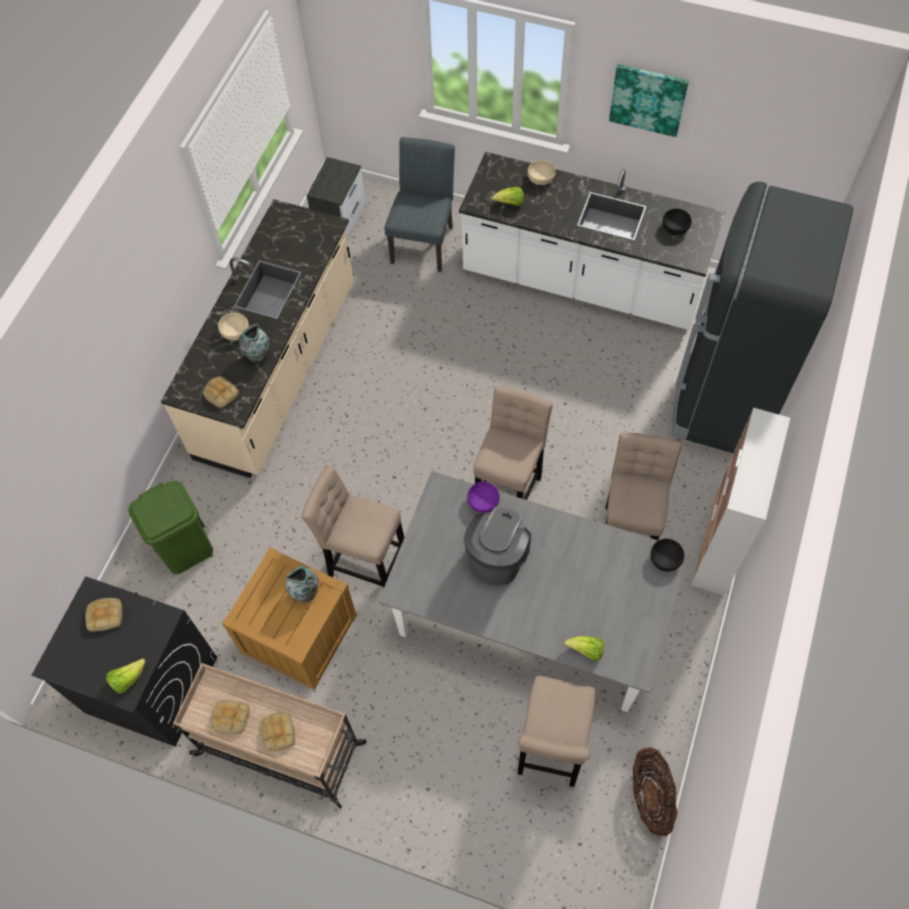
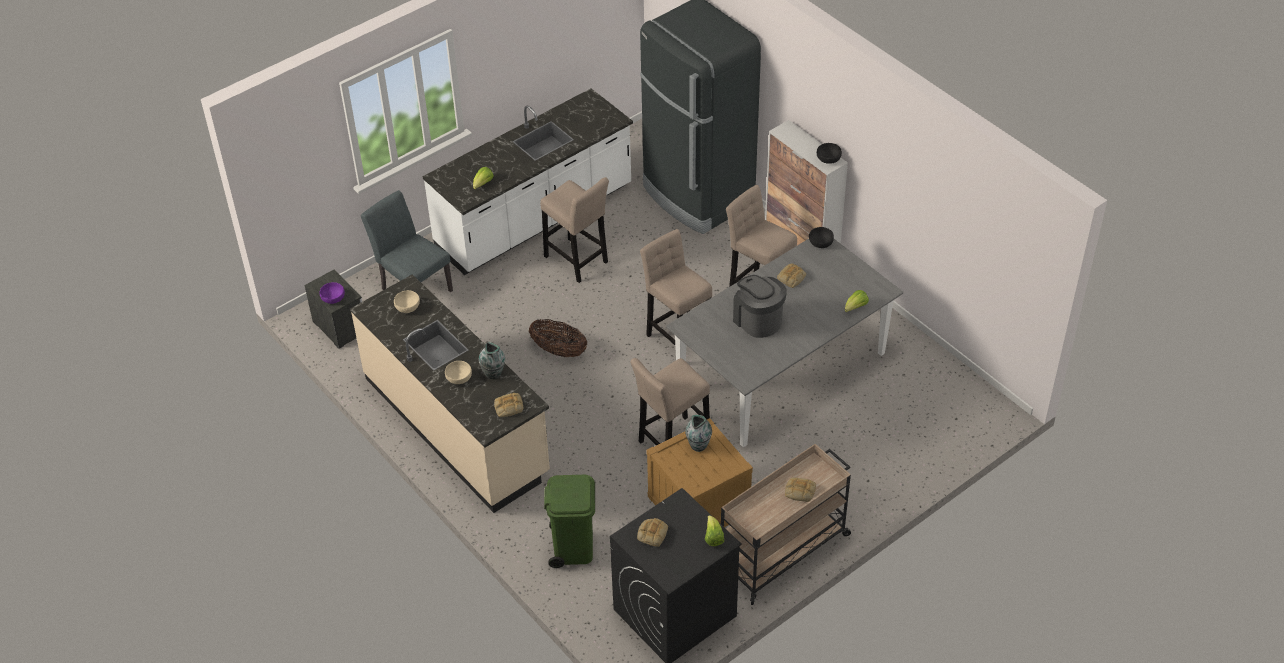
camera: 60 degrees left, 15 degrees down
(230, 718) = (771, 514): bread -> bread (791, 278)
(483, 502) = (712, 309): purple bowl -> purple bowl (333, 298)
(541, 178) = (476, 159): beige bowl -> beige bowl (408, 307)
(551, 749) = (883, 404): beige stool -> beige stool (577, 262)
(648, 99) = (510, 48): picture -> none
(650, 796) = (947, 369): basket -> basket (559, 351)
(675, 228) = (582, 116): black bowl -> black bowl (828, 159)

